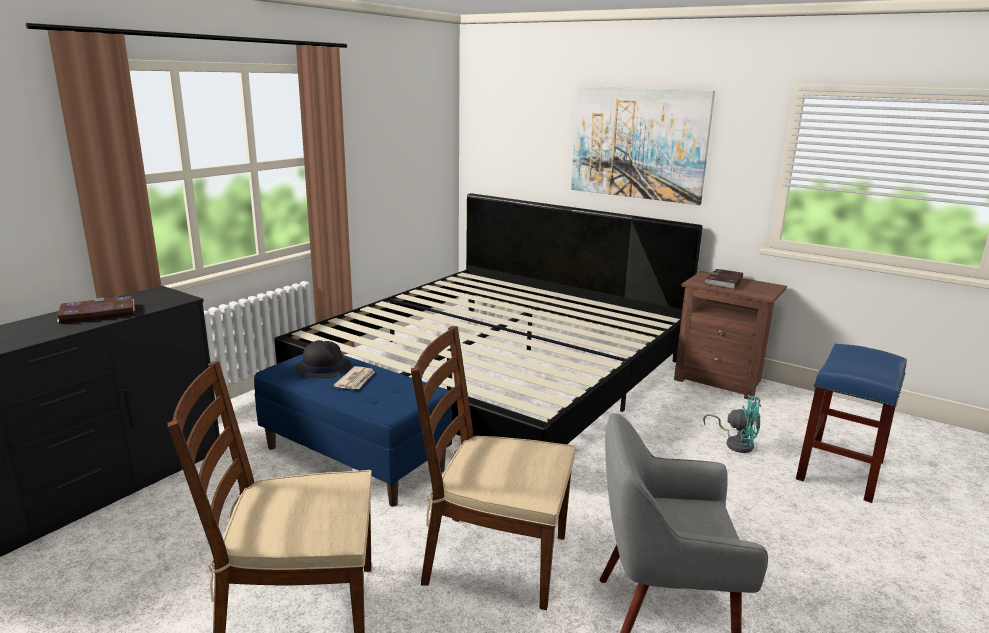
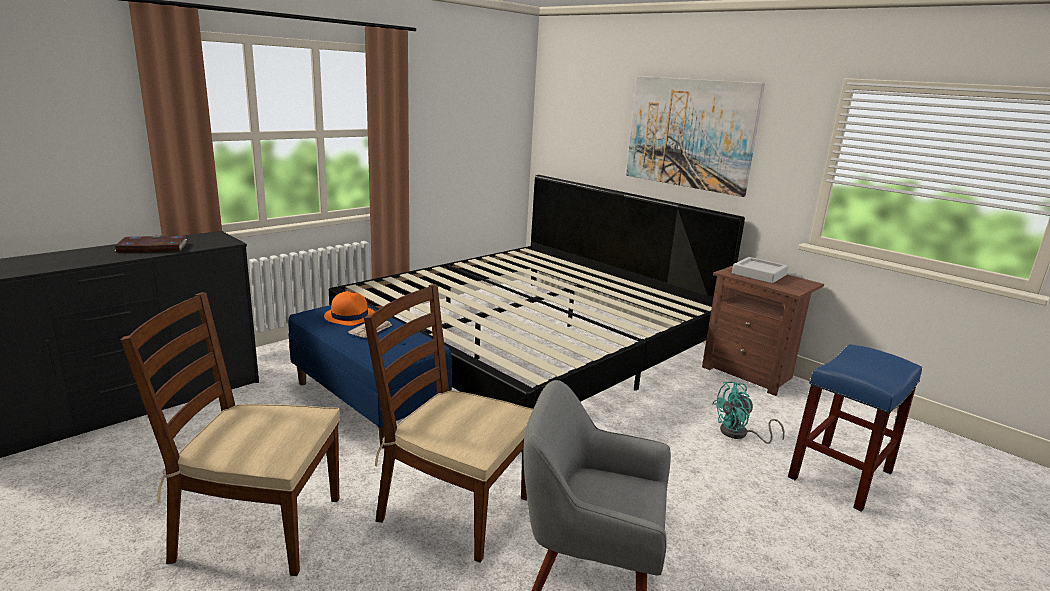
camera: 10 degrees right, 0 degrees up
(323, 367) = (349, 316): black hat -> orange hat
(724, 281) = (759, 274): book -> grey tray
(736, 443) = (739, 434): turquoise fan -> turquoise fan turned 120 degrees clockwise

